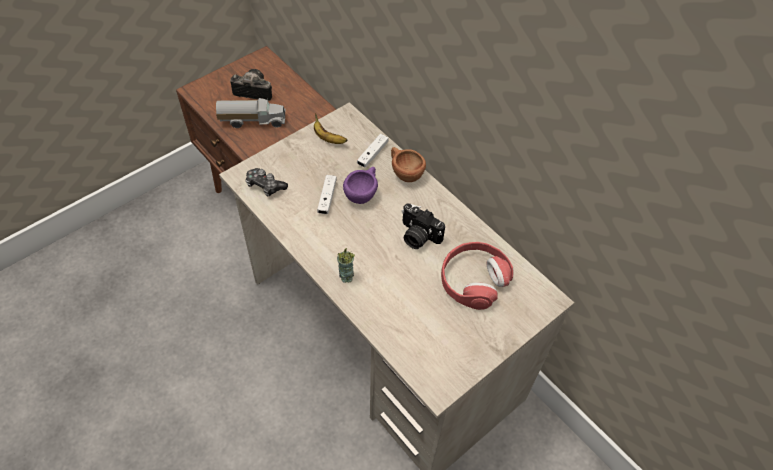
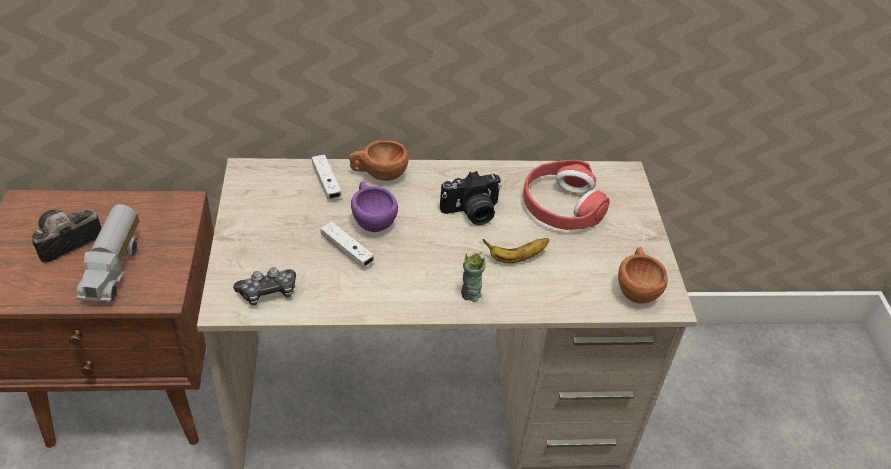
camera: 55 degrees left, 10 degrees down
(253, 120) = (114, 268): toy truck -> toy truck turned 150 degrees clockwise
(328, 138) = (261, 202): banana -> banana (516, 258)
(435, 363) = (636, 288): none -> brown cup

